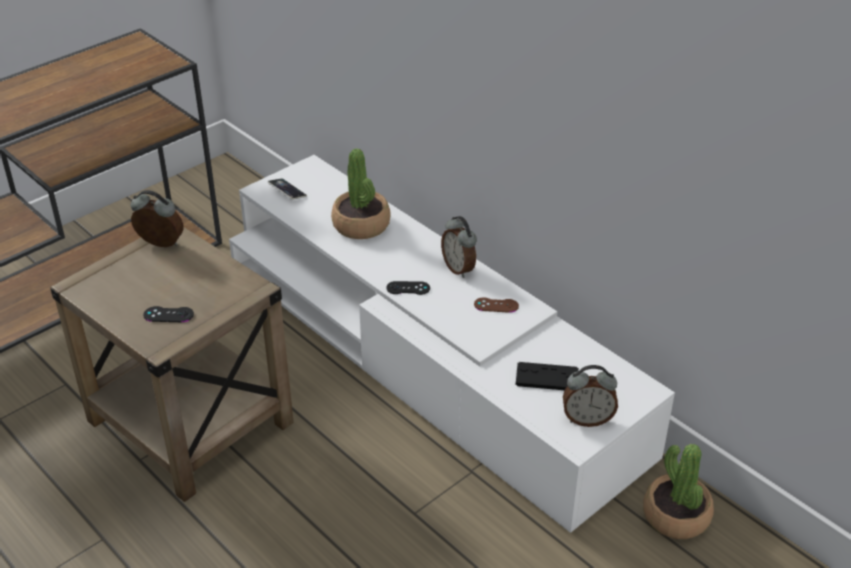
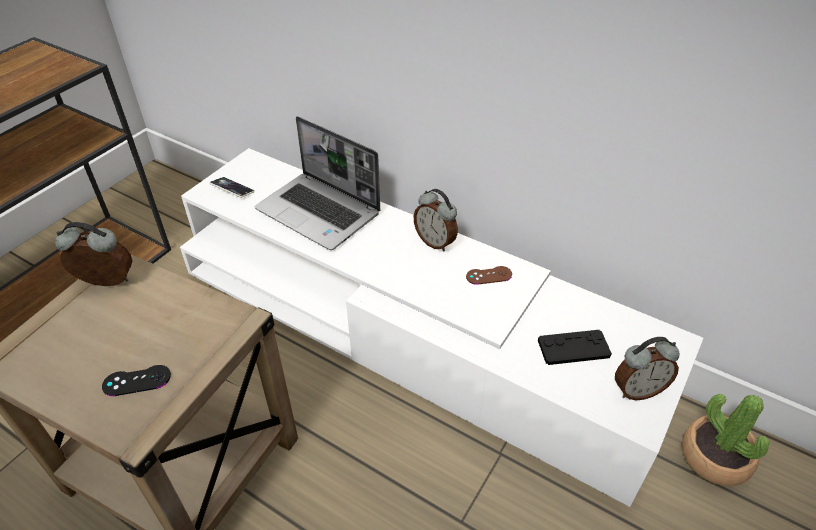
camera: 15 degrees left, 5 degrees up
(361, 225) = (320, 212): potted plant -> laptop
(408, 288) = (392, 273): black game controller -> none

